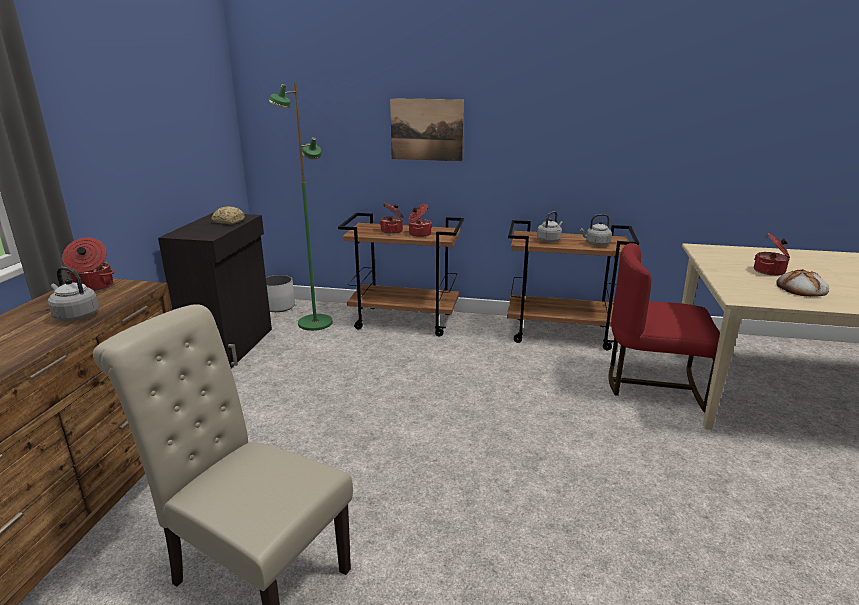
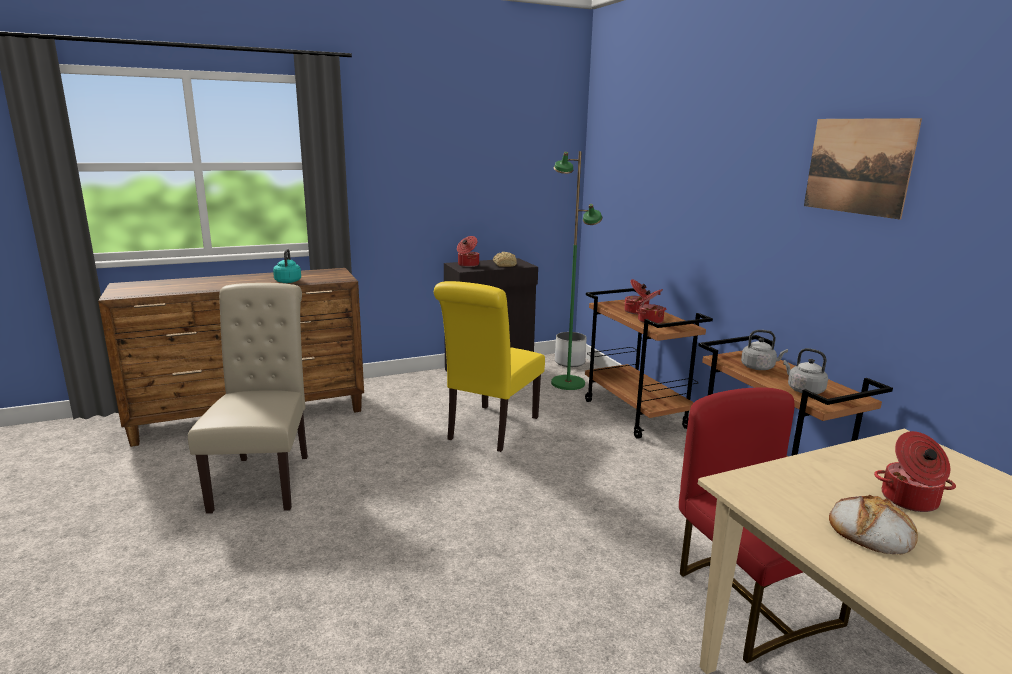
camera: 55 degrees right, 5 degrees down
(75, 316) = (288, 281): grey kettle -> turquoise kettle
(93, 286) = (332, 273): cooking pot -> cooking pot (467, 265)
(343, 389) = (490, 430): none -> yellow chair
(426, 130) = (699, 210): picture -> picture (857, 166)

